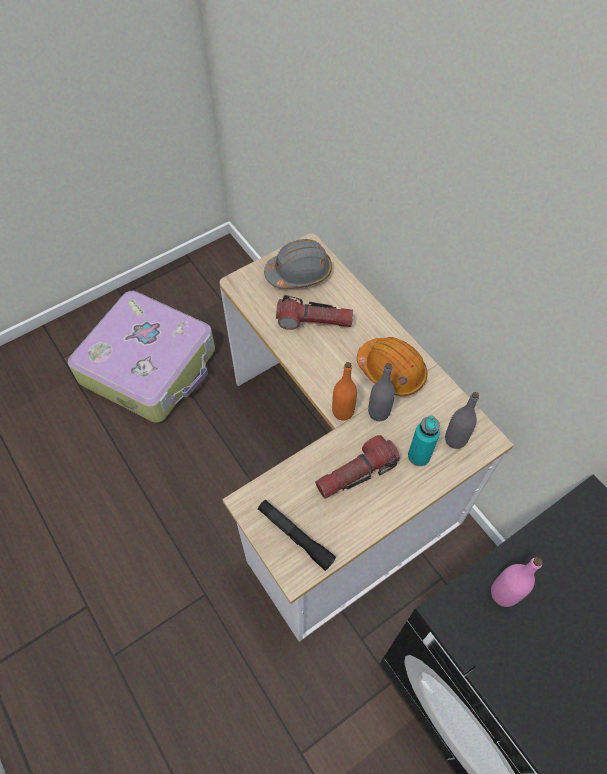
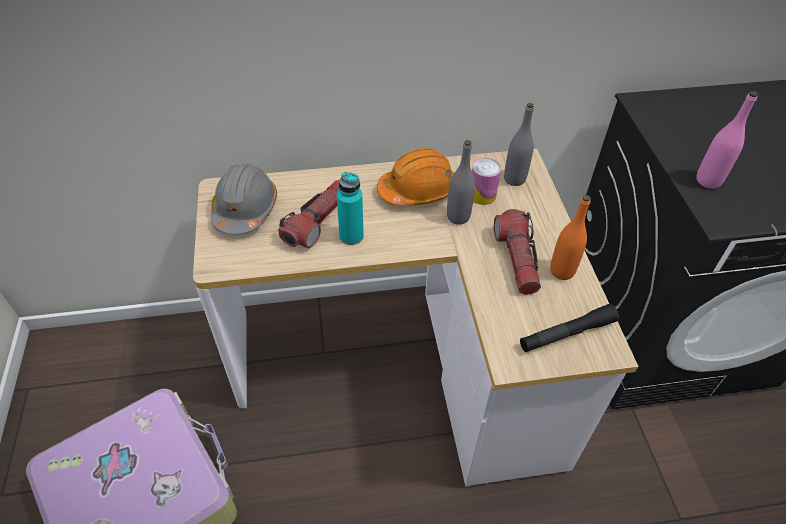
camera: 65 degrees left, 10 degrees down
(343, 411) = (442, 242): orange bottle -> orange bottle (562, 271)
(417, 421) = (482, 195): none -> can
(419, 456) = (519, 209): turquoise bottle -> turquoise bottle (351, 236)

